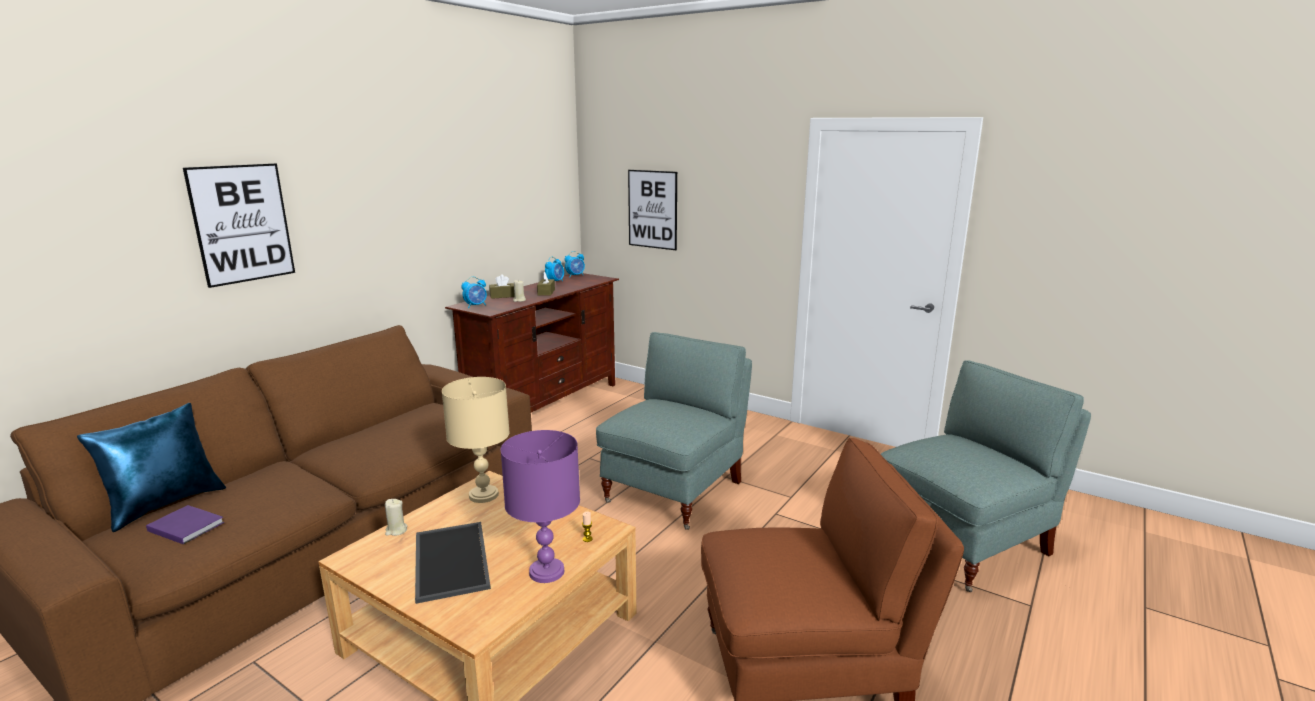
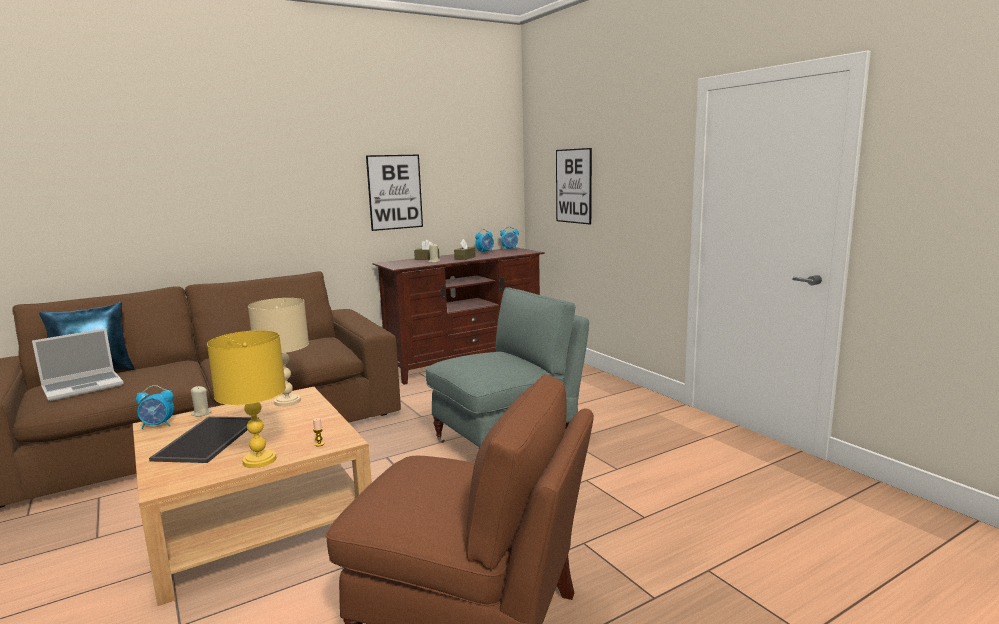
camera: 25 degrees right, 5 degrees down
(186, 526) = (84, 386): purple book -> laptop
(242, 224) = (197, 180): picture -> picture (395, 192)
(476, 306) = (395, 263): alarm clock -> alarm clock (158, 425)
(547, 572) = (259, 460): purple table lamp -> yellow table lamp
(964, 544) = (777, 552): grey armchair -> none

